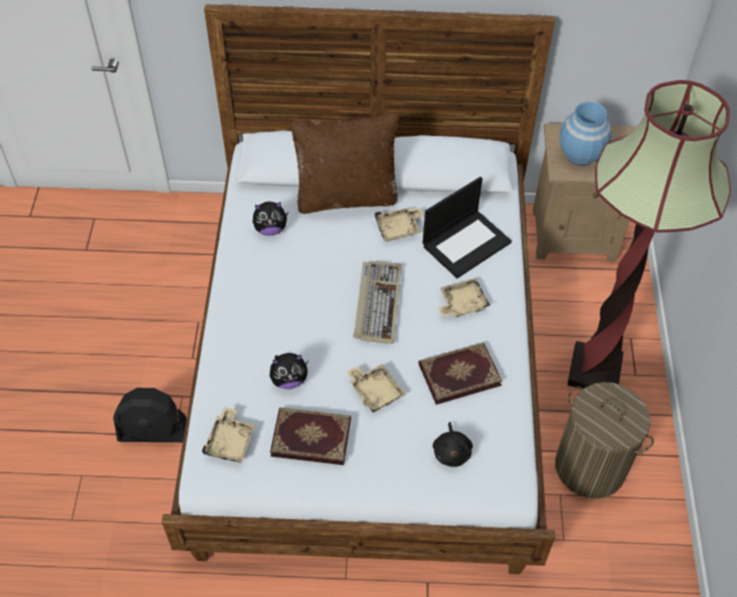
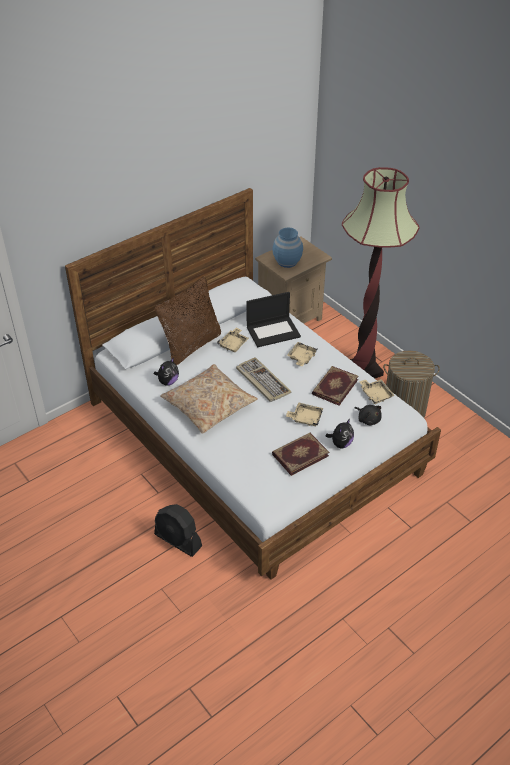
camera: 40 degrees left, 10 degrees down
(154, 432) = (178, 540): black fan -> black fan turned 75 degrees clockwise
(230, 441) = (264, 483): beige tray -> beige tray (375, 394)
(282, 292) = (209, 405): none -> beige pillow
(289, 380) = (260, 439): plush toy -> plush toy (340, 443)
(466, 243) = (273, 331): laptop -> laptop turned 60 degrees clockwise

